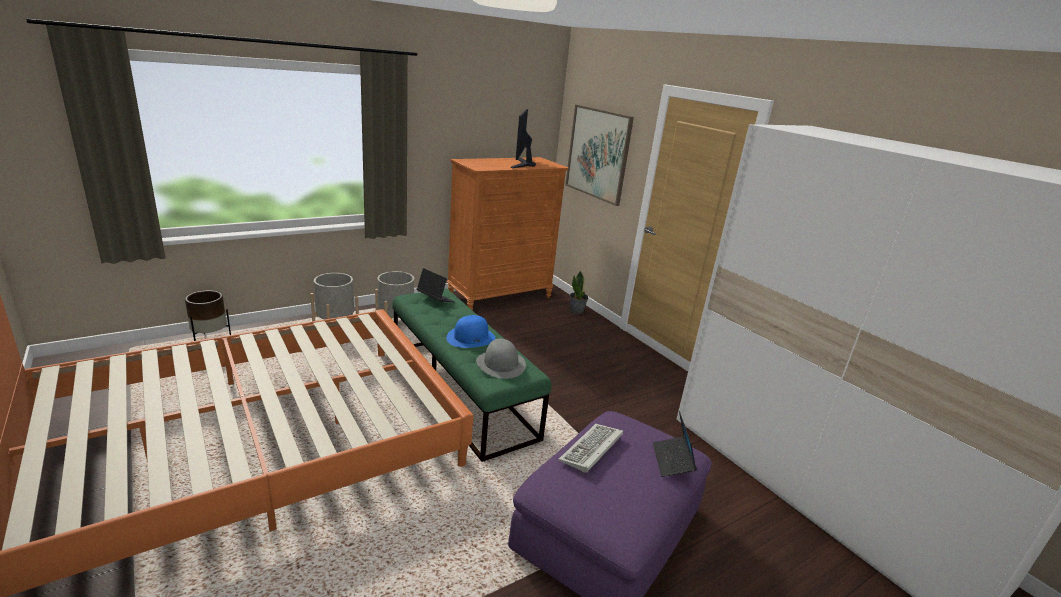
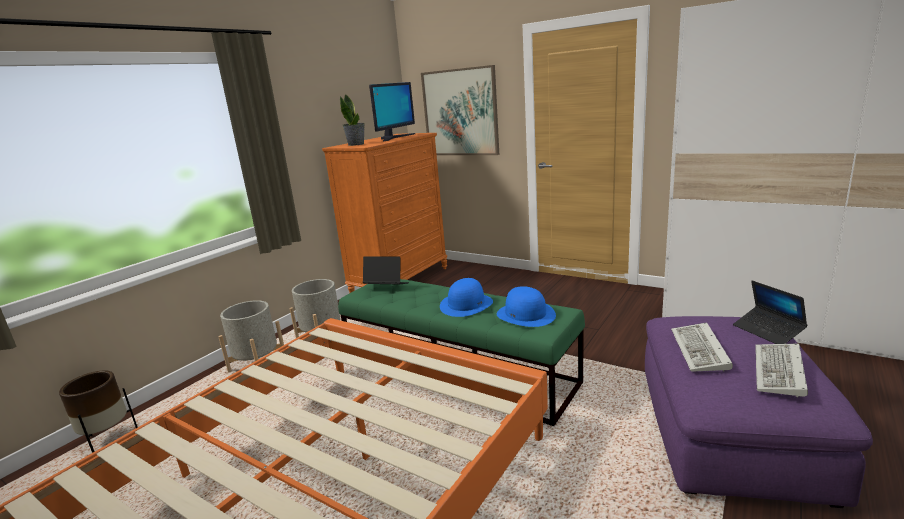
camera: 20 degrees left, 5 degrees down
(501, 364) = (526, 314): grey hat -> blue hat
(522, 164) = (394, 138): monitor -> monitor turned 135 degrees counterclockwise
(577, 311) = (482, 270): potted plant -> potted plant (356, 144)
(623, 493) = (780, 373): none -> keyboard

